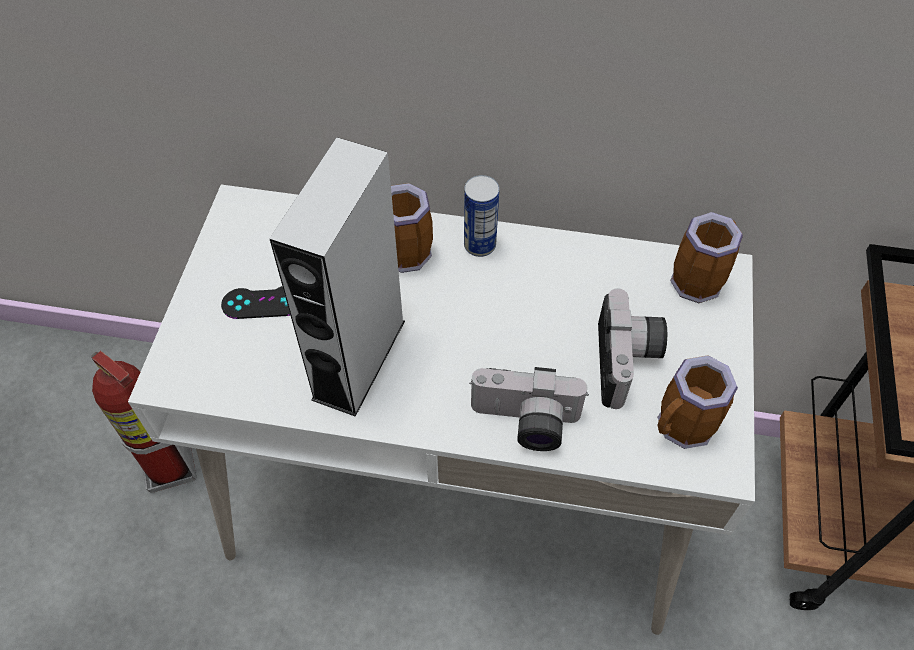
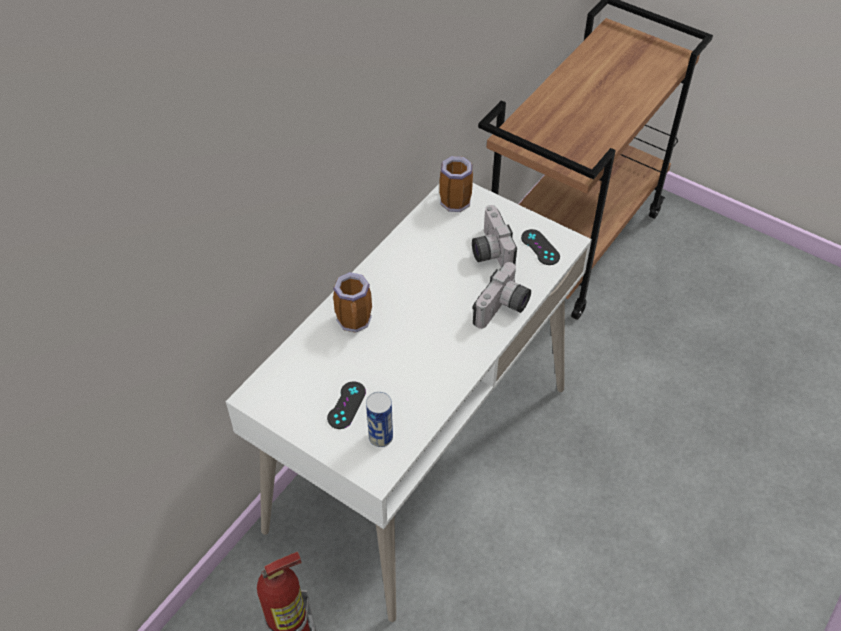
camera: 65 degrees left, 5 degrees down
(359, 359) = (419, 369): grey speaker -> none
(479, 245) = (369, 282): can -> can (380, 437)
(629, 362) = (489, 251): camera -> camera turned 135 degrees counterclockwise
(682, 429) = (540, 247): mug -> black game controller

